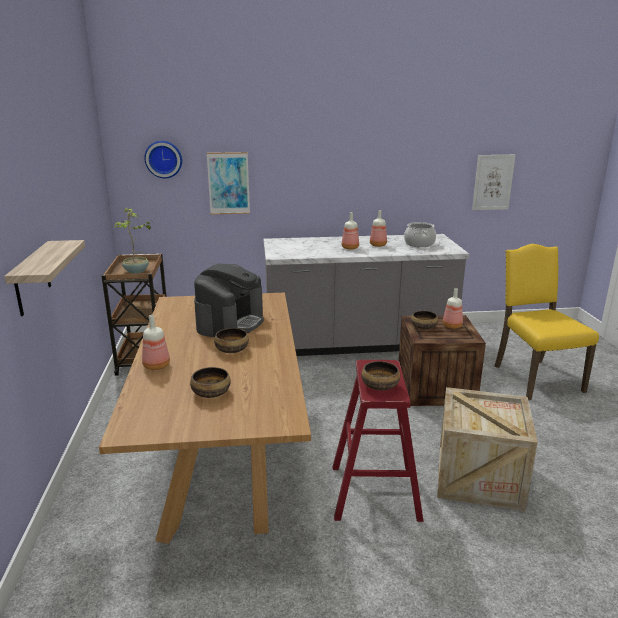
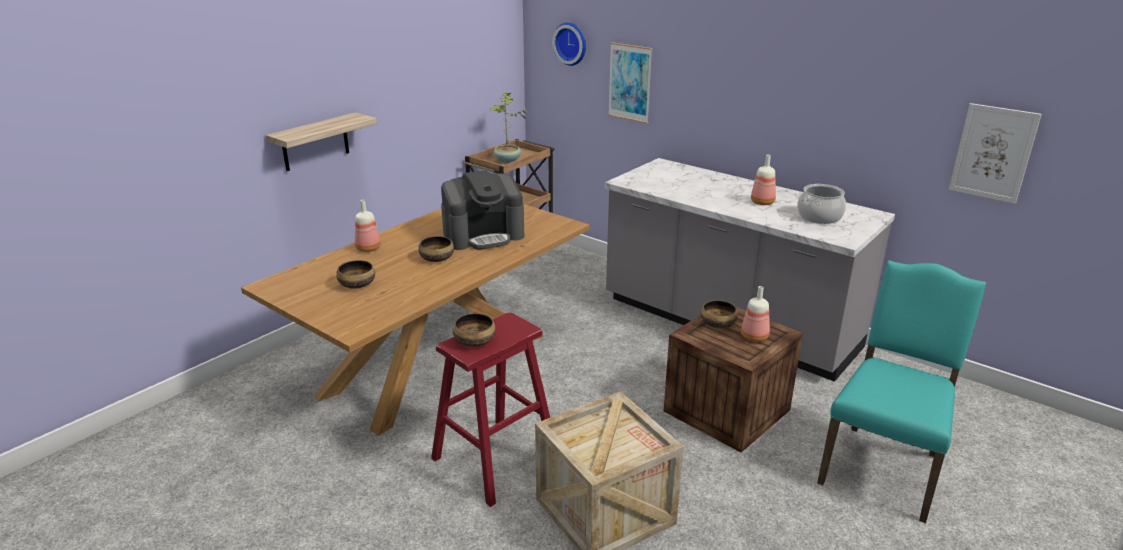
camera: 45 degrees right, 5 degrees up
(349, 248) = (720, 195): bottle -> none
(534, 378) = (882, 467): yellow chair -> turquoise chair

